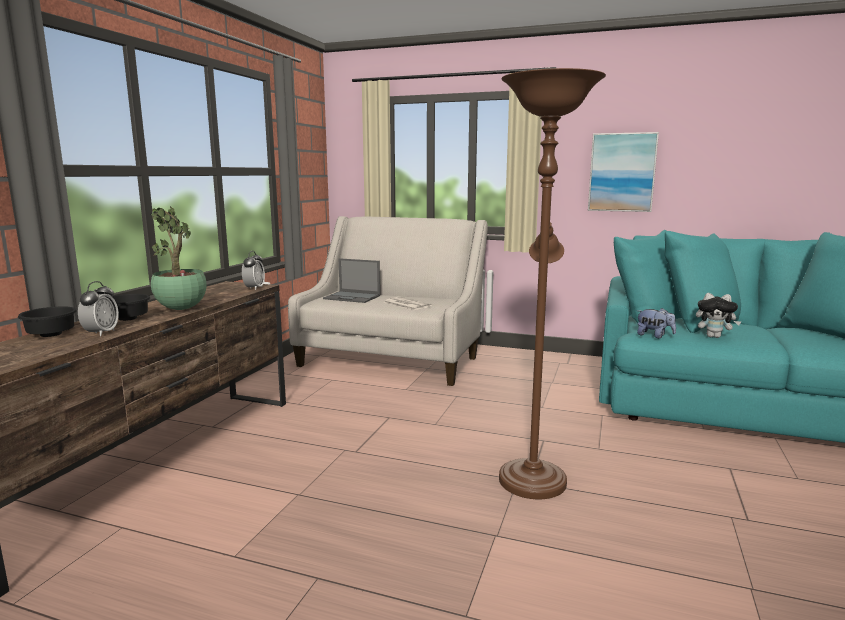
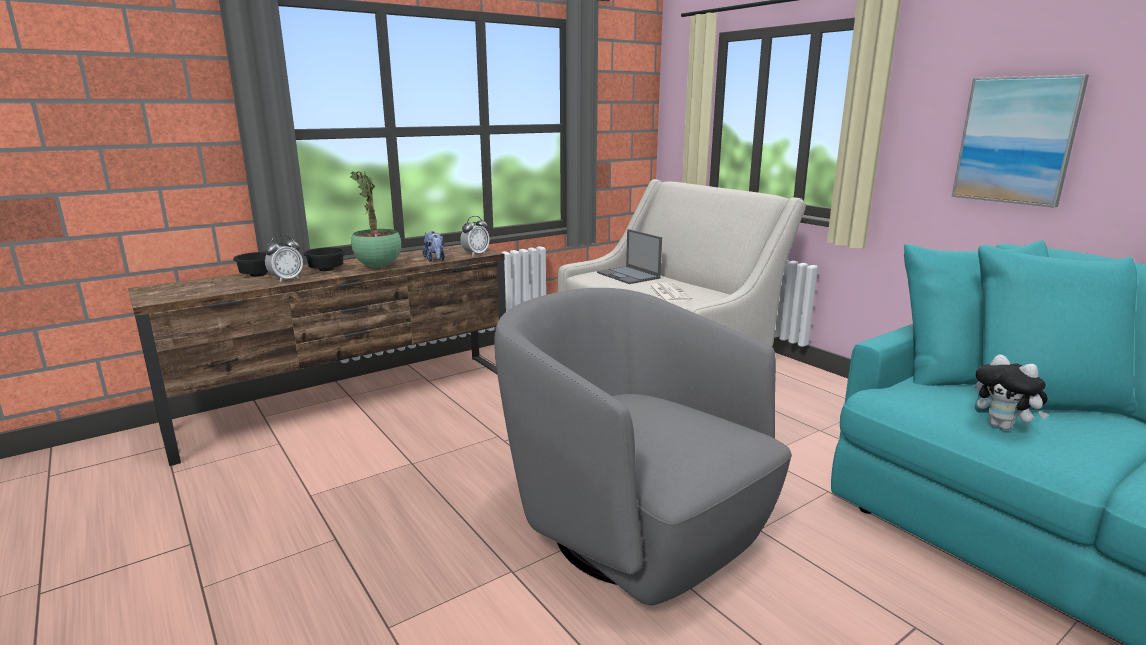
camera: 35 degrees right, 5 degrees up
(532, 476) = (633, 529): brown floor lamp -> grey armchair
(654, 336) = (903, 401): plush toy -> plush toy (435, 260)

